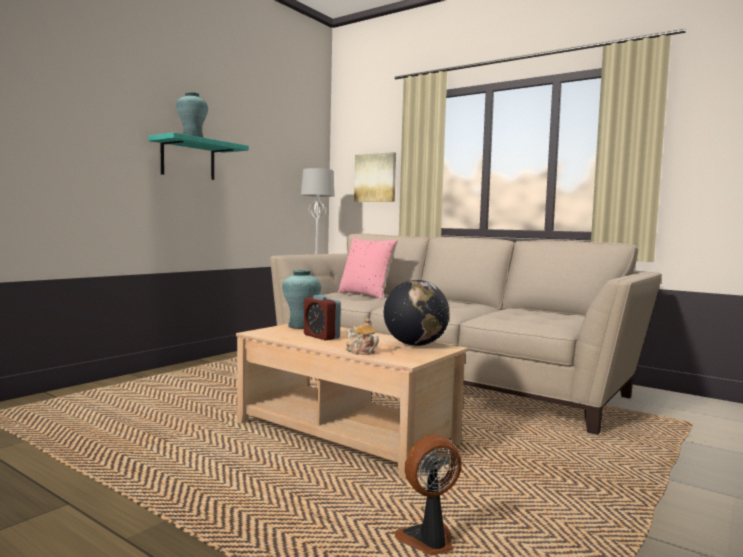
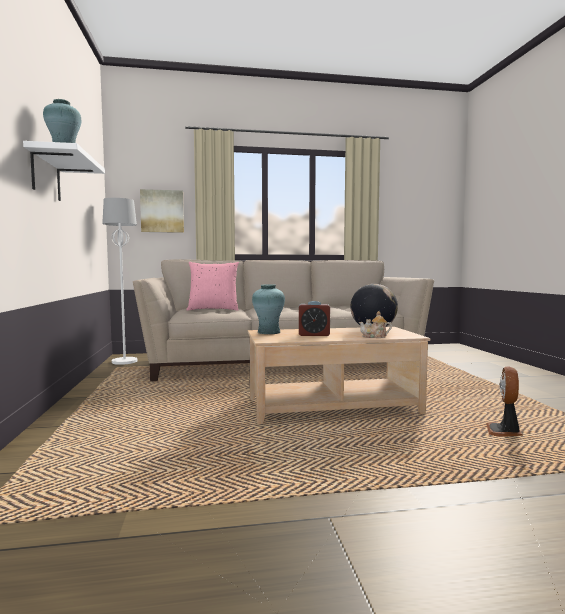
camera: 45 degrees left, 0 degrees up
(188, 159) = (45, 175): turquoise shelf -> white shelf

